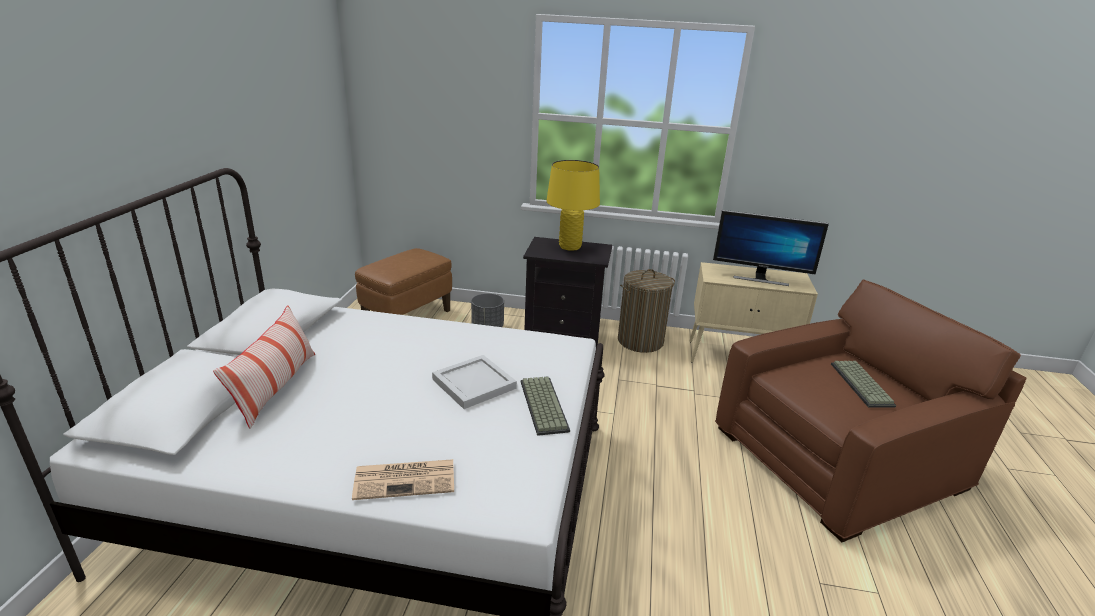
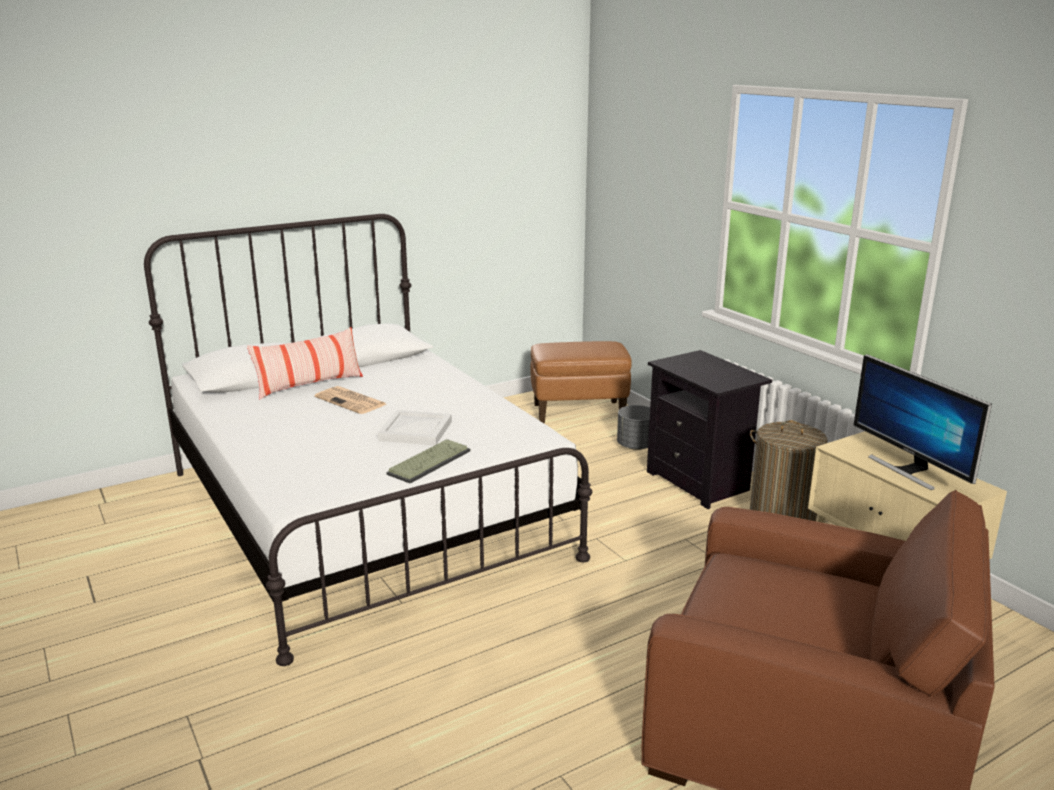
camera: 50 degrees right, 5 degrees down
(406, 479) = (274, 457): newspaper -> newspaper (352, 401)
(570, 247) = (716, 368): yellow table lamp -> none
(863, 385) = (812, 613): keyboard -> none

